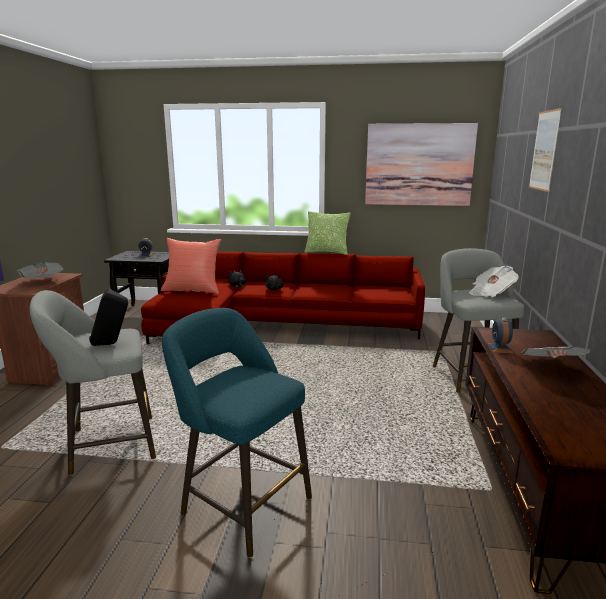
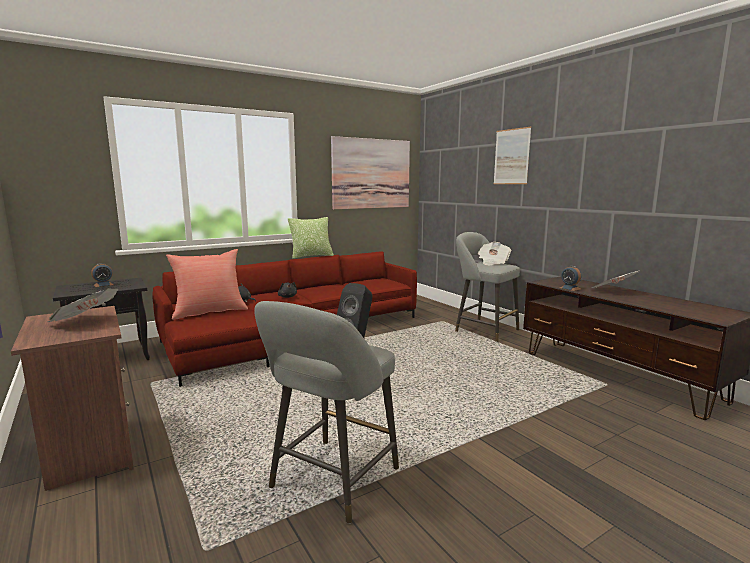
camera: 40 degrees left, 5 degrees down
(242, 503) = (519, 460): turquoise stool -> none

